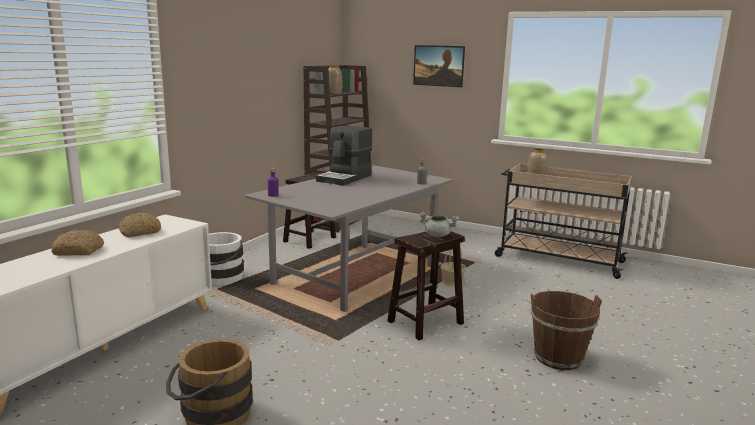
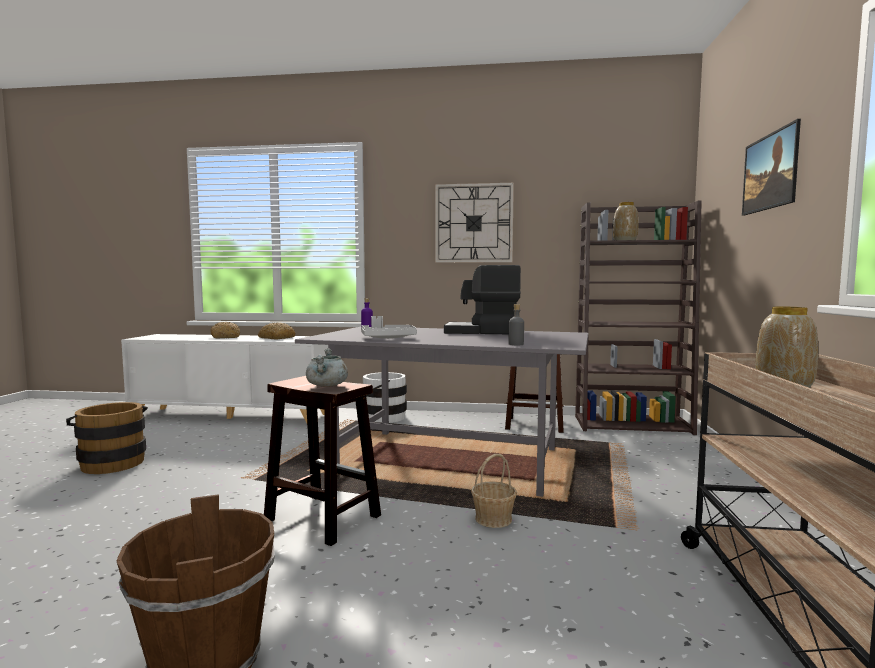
camera: 70 degrees right, 10 degrees down
(244, 79) = (474, 223): none -> wall clock
(359, 198) = (387, 338): none -> grey tray

